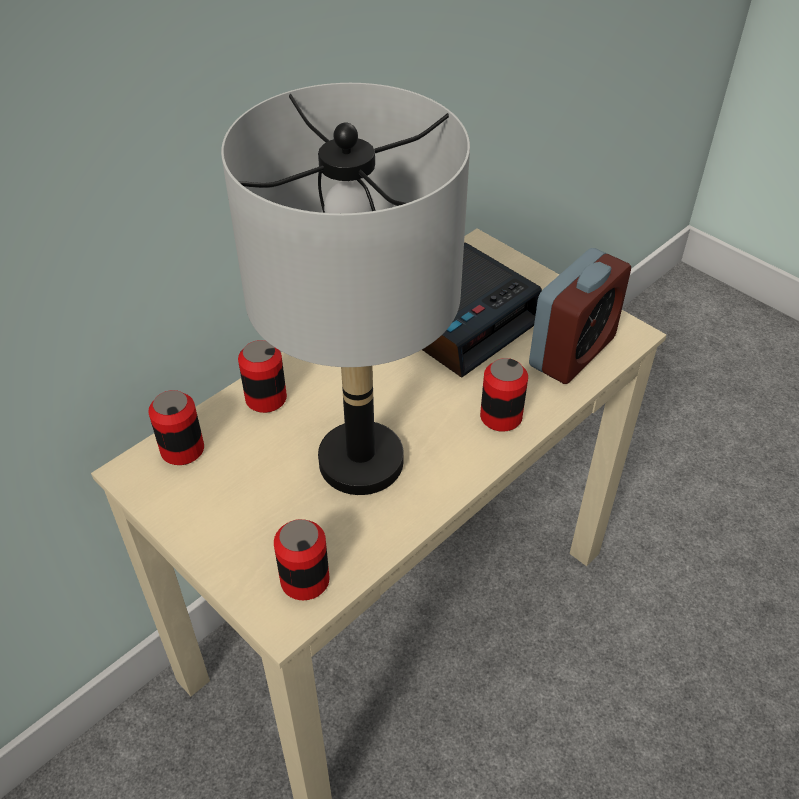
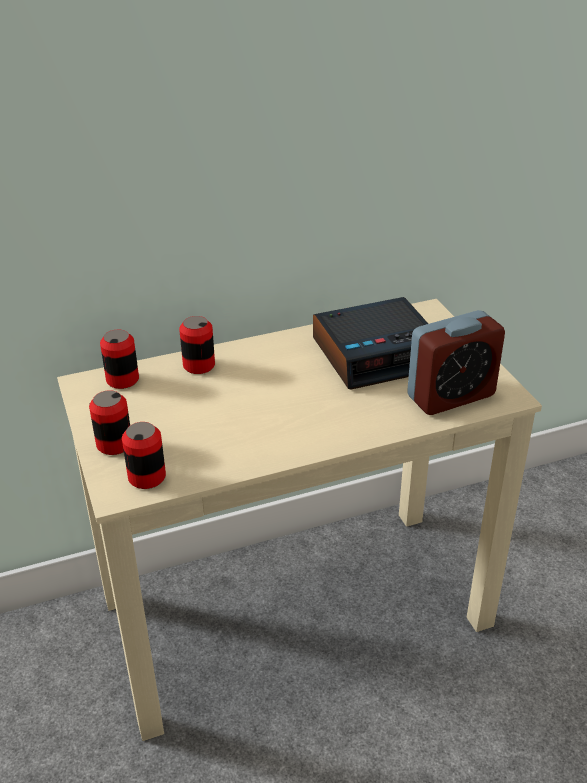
camera: 25 degrees right, 10 degrees down
(360, 462) = (235, 420): grey table lamp -> none
(501, 417) = (361, 422): can -> can (114, 444)

